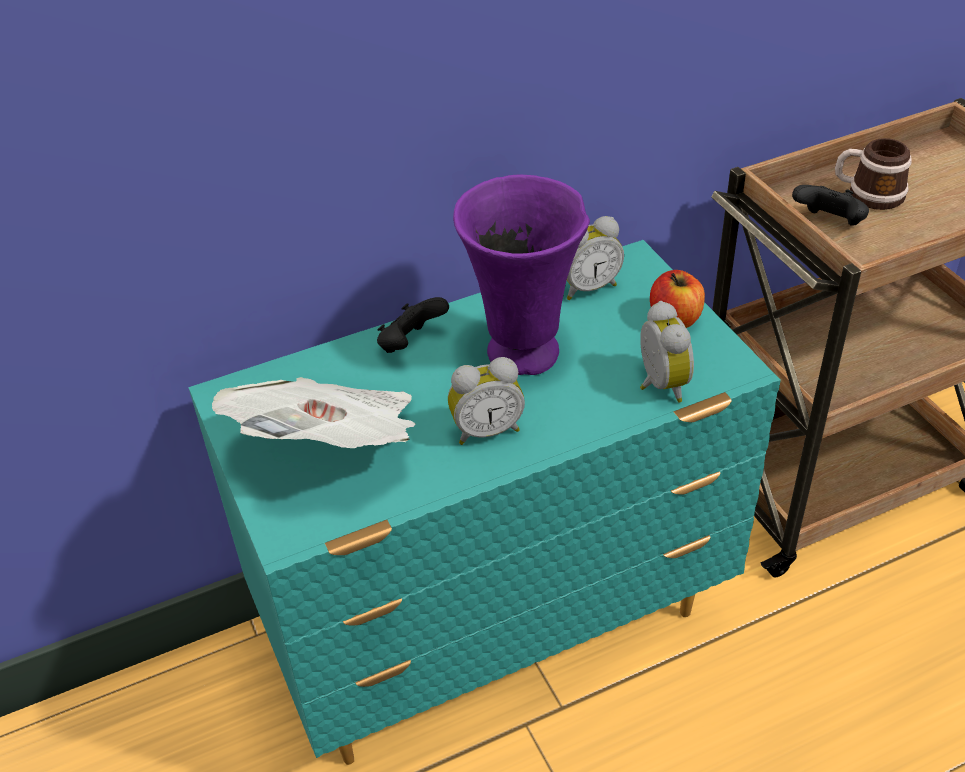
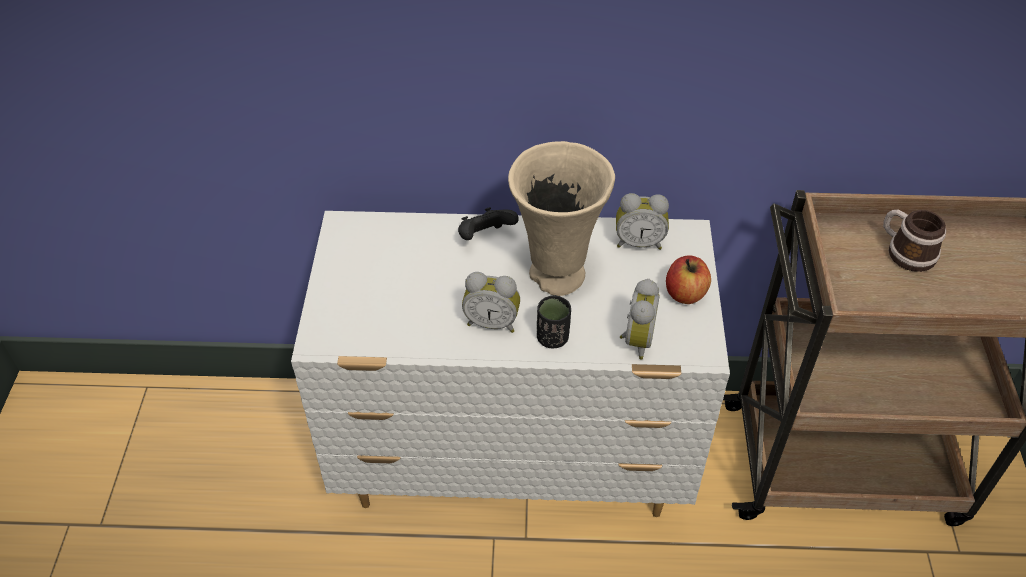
camera: 25 degrees right, 5 degrees up
(332, 447) = (385, 291): newspaper -> none
(498, 628) = (515, 462): turquoise dresser -> white dresser
(524, 354) = (557, 277): purple vase -> beige vase
(567, 419) = (552, 338): none -> black cup
(829, 224) = (851, 265): black game controller -> none

